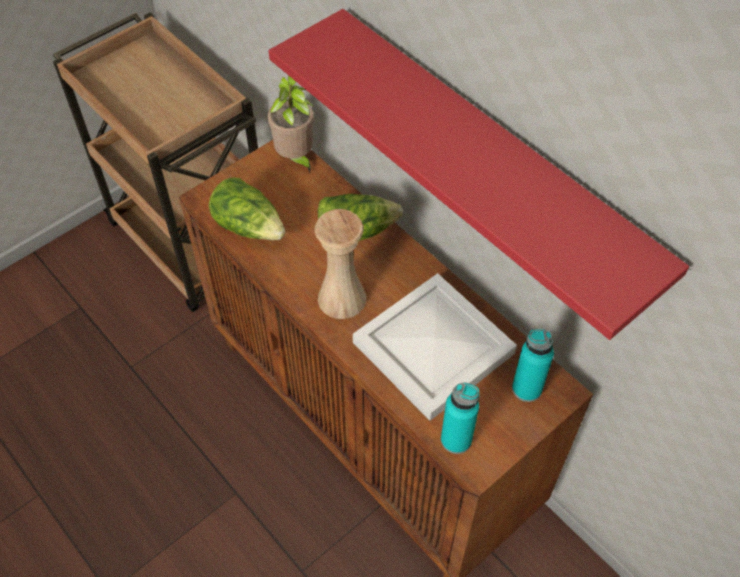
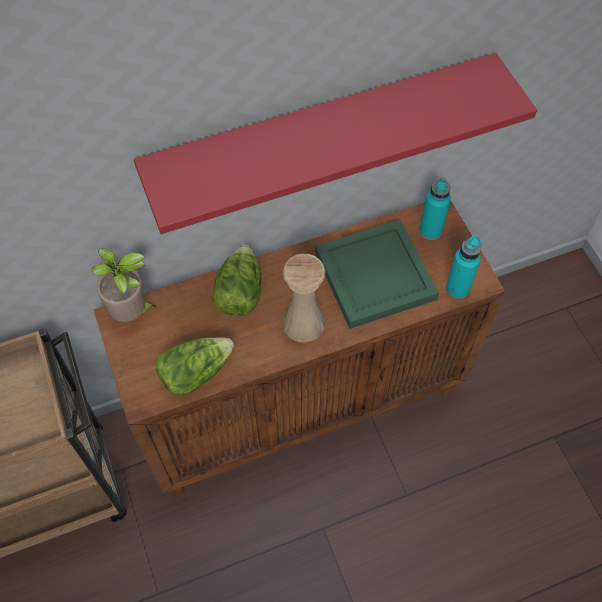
camera: 70 degrees left, 5 degrees up
(430, 348) = (374, 277): white tray -> green tray

